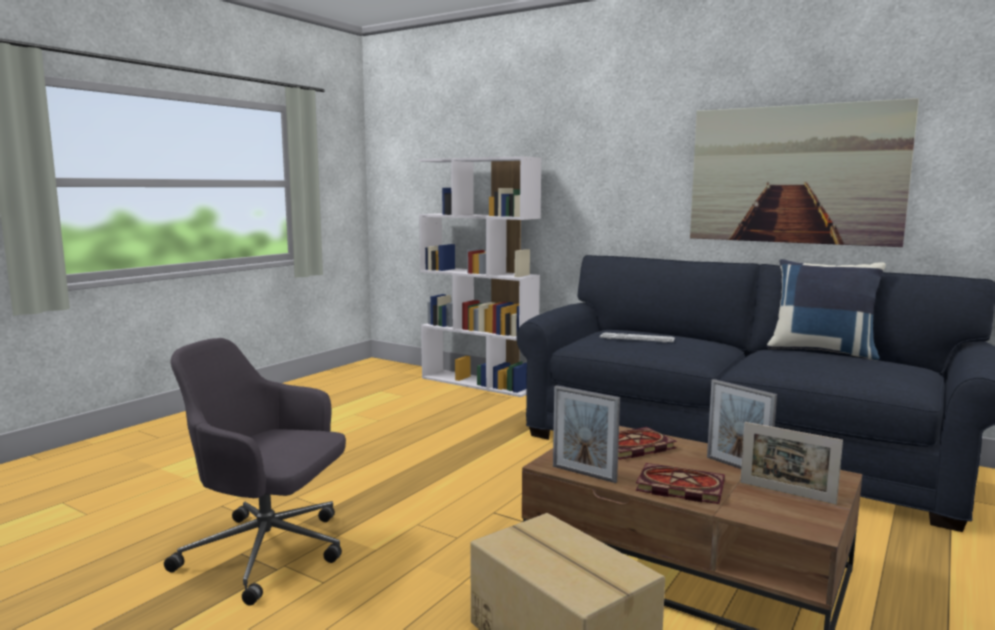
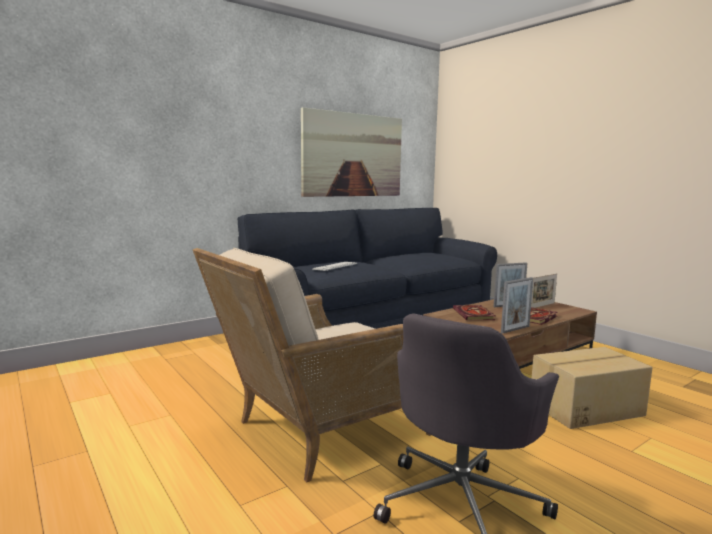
camera: 70 degrees left, 0 degrees up
(378, 474) = (318, 431): none -> beige armchair
(479, 383) = (135, 356): white bookcase -> none
(822, 351) = (397, 254): blue pillow -> none

